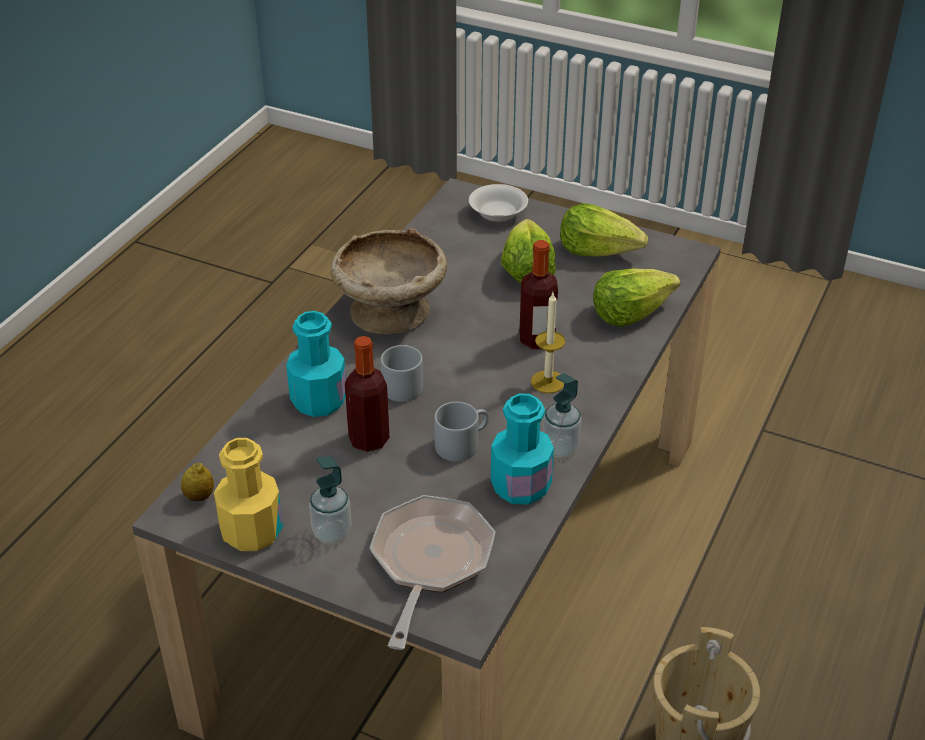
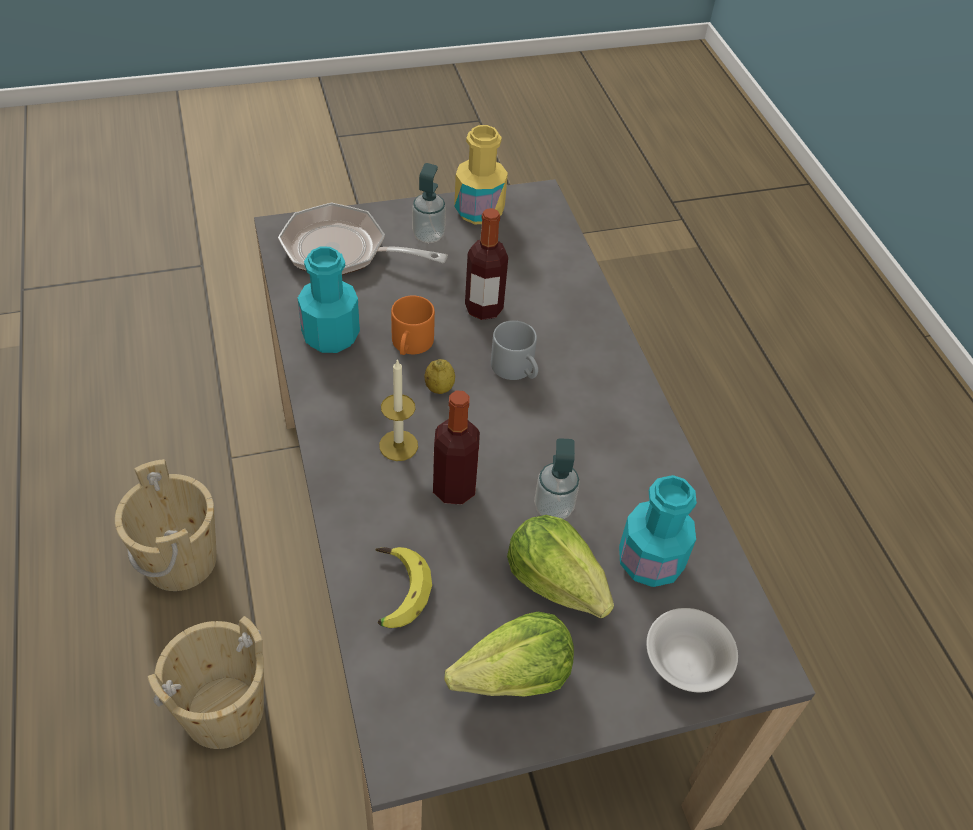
camera: 135 degrees right, 10 degrees up
(199, 496) = (541, 212): lemon -> lemon (439, 388)
(318, 401) = (560, 317): turquoise bottle -> turquoise bottle (650, 561)
(390, 313) = (616, 434): beige bowl -> none
(429, 563) = (343, 251): frying pan -> frying pan turned 135 degrees clockwise
(462, 443) = (411, 345): grey mug -> orange mug
(560, 448) = (328, 385): soap dispenser -> soap dispenser (553, 508)
(630, 312) = (394, 591): lettuce -> banana
(724, 602) = (223, 710): none -> beige bucket

